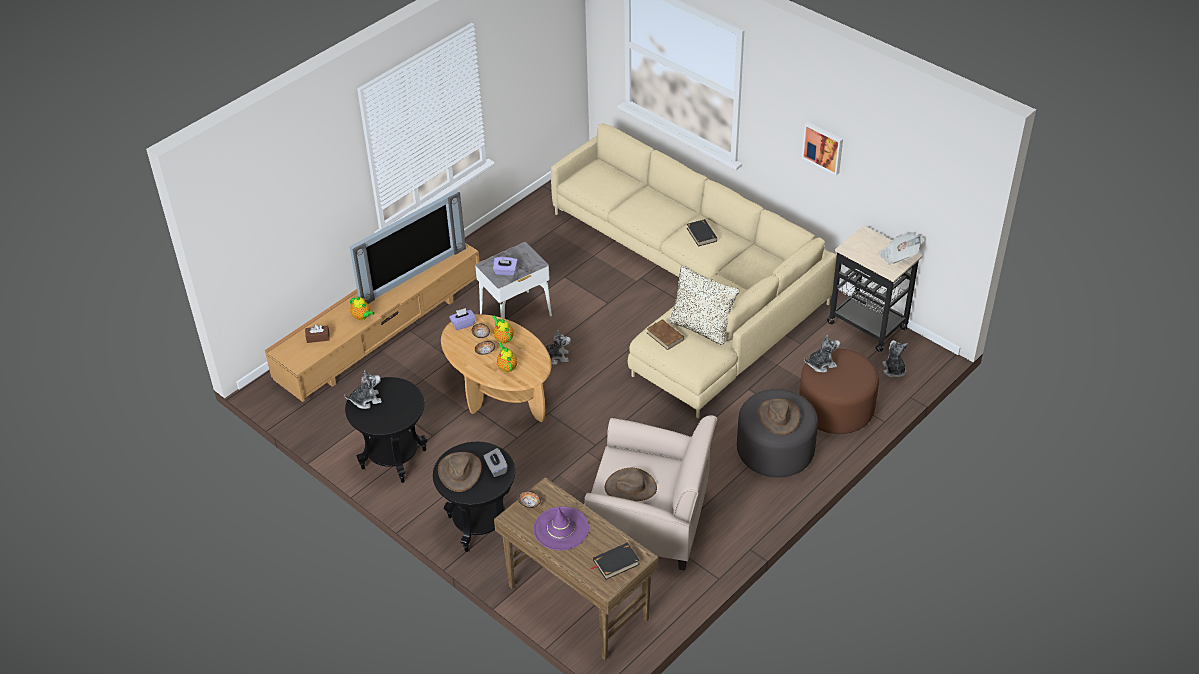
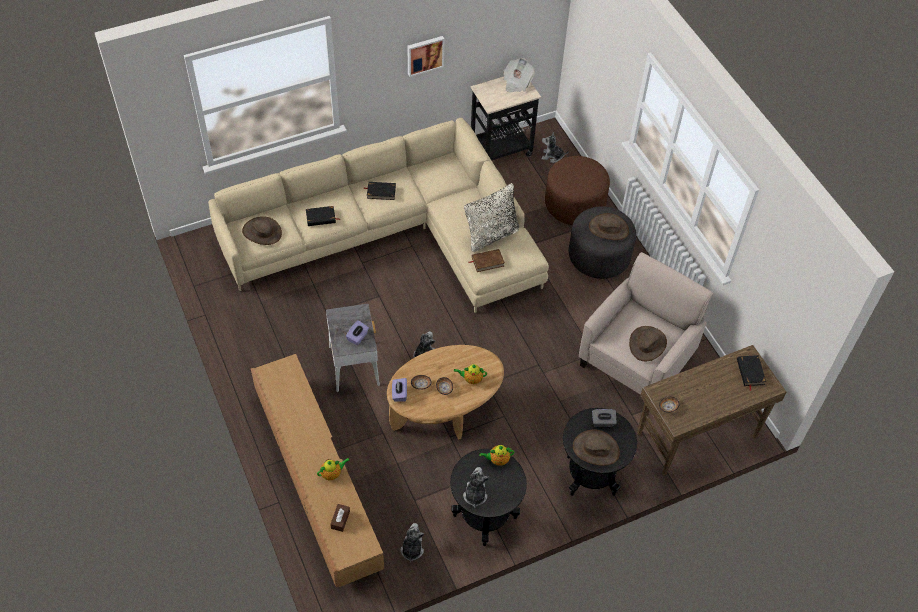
camera: 70 degrees left, 10 degrees up
(410, 273) = (293, 416): television -> none
(503, 338) = (434, 370): teapot -> teapot (497, 460)
(561, 529) = (703, 395): purple hat -> none
(598, 179) = (262, 232): none -> brown hat
(640, 208) = (321, 218): none -> black book
(821, 364) = (566, 182): plush toy -> plush toy (412, 549)

